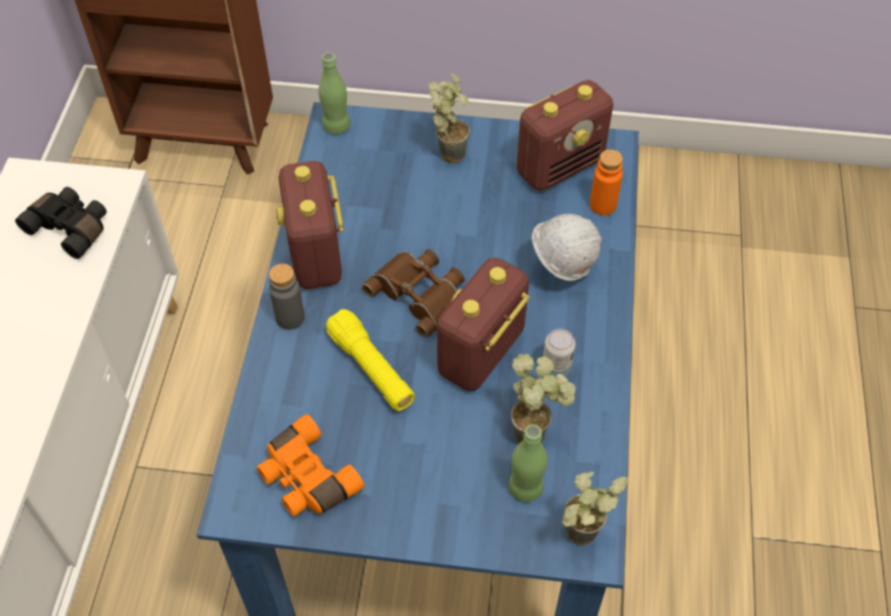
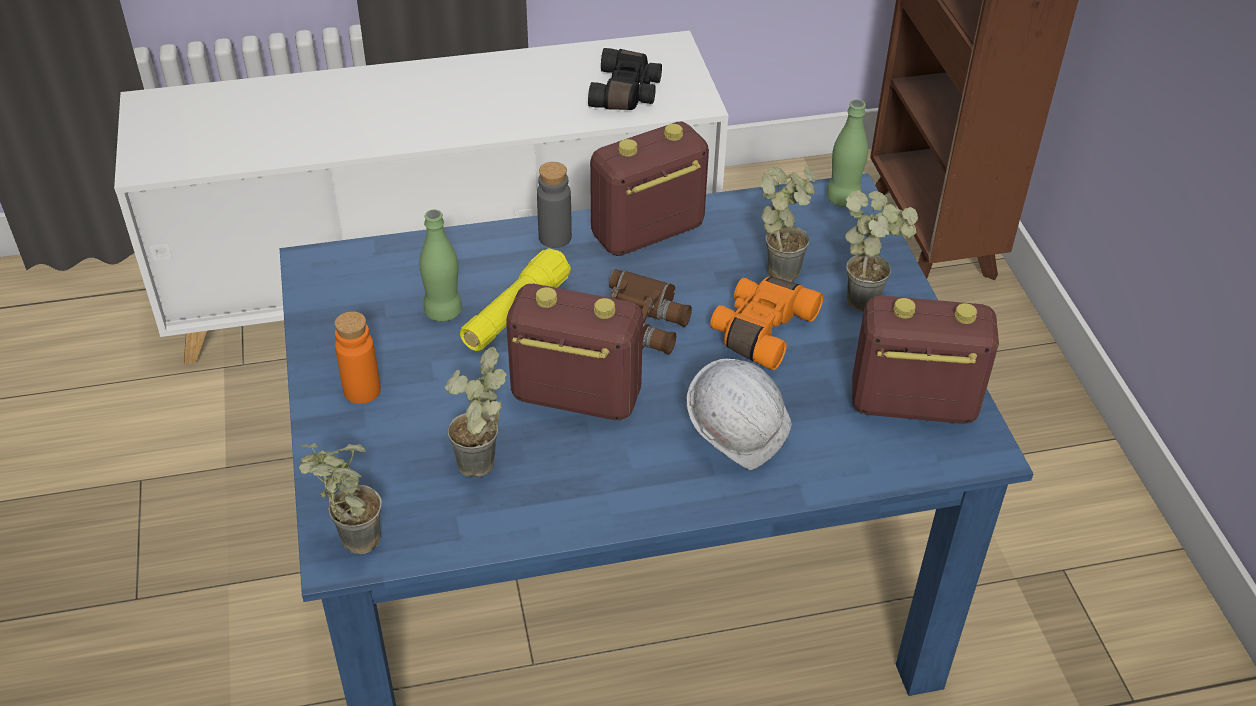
camera: 70 degrees right, 10 degrees down
(306, 478) = (362, 302): orange binoculars -> orange binoculars (760, 330)
(394, 186) = (783, 266): none -> potted plant
(525, 488) = (405, 477): green bottle -> green bottle (443, 312)
(556, 367) = (585, 469): can -> none
(560, 166) = (911, 405): radio -> radio turned 150 degrees clockwise
(603, 205) = (870, 461): orange bottle -> orange bottle (362, 390)

